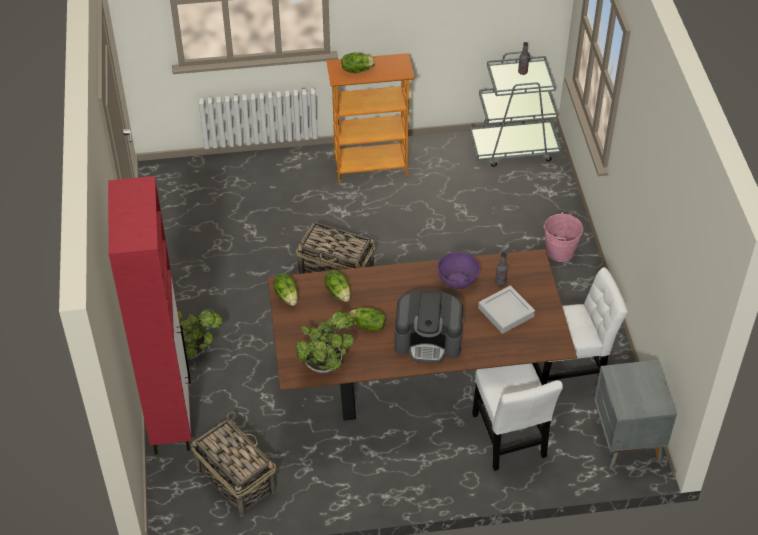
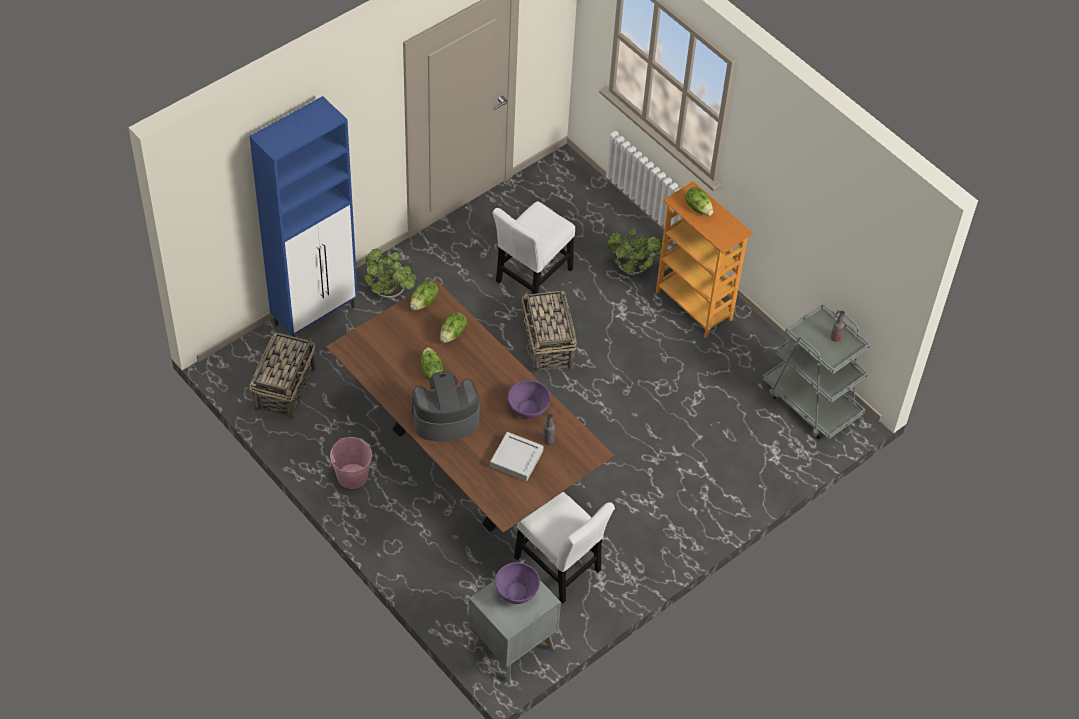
camera: 55 degrees right, 5 degrees up
(171, 417) = (316, 315): red cabinet -> blue cabinet
(325, 363) = (372, 362): potted plant -> potted plant (634, 269)
(428, 340) = (445, 419): coffee machine -> coffee machine turned 105 degrees clockwise
(509, 439) = (454, 555): white chair -> white chair (532, 278)
(560, 251) = (703, 498): pink bucket -> pink bucket (352, 476)
(631, 384) = (516, 592): none -> purple bowl

